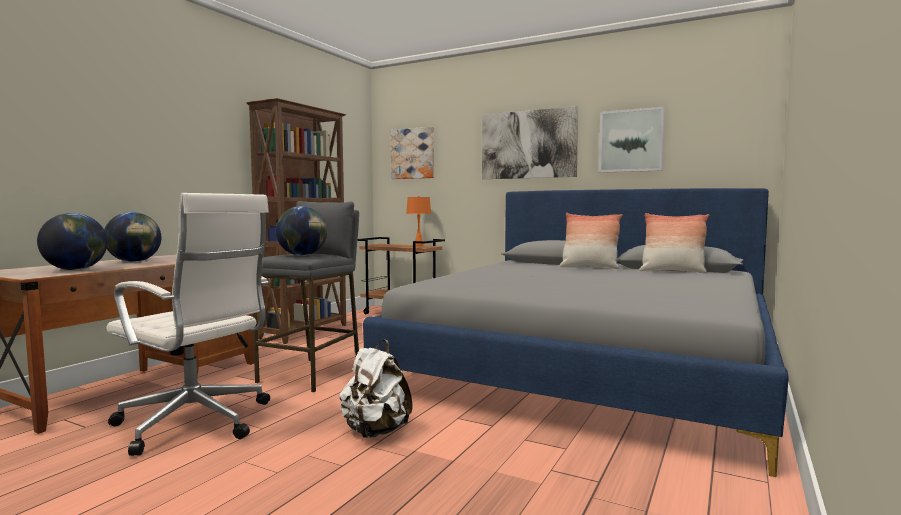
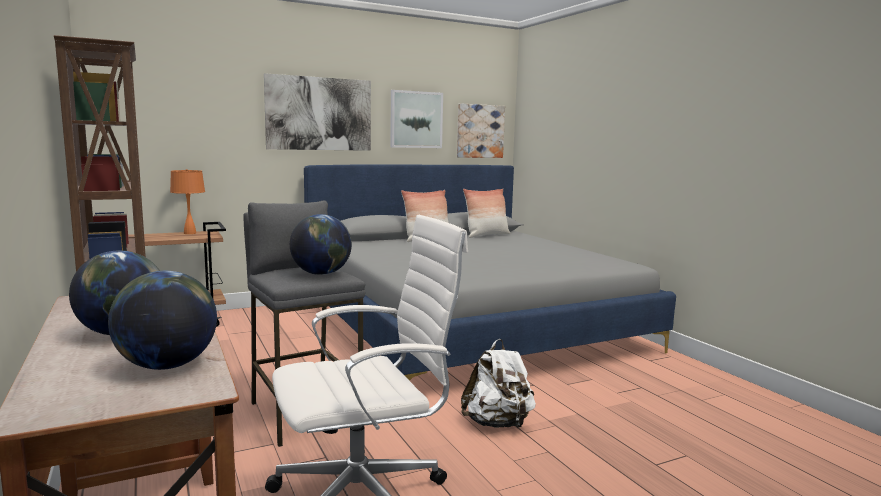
camera: 55 degrees left, 5 degrees up
(412, 153) = (158, 110): picture -> picture (480, 131)

